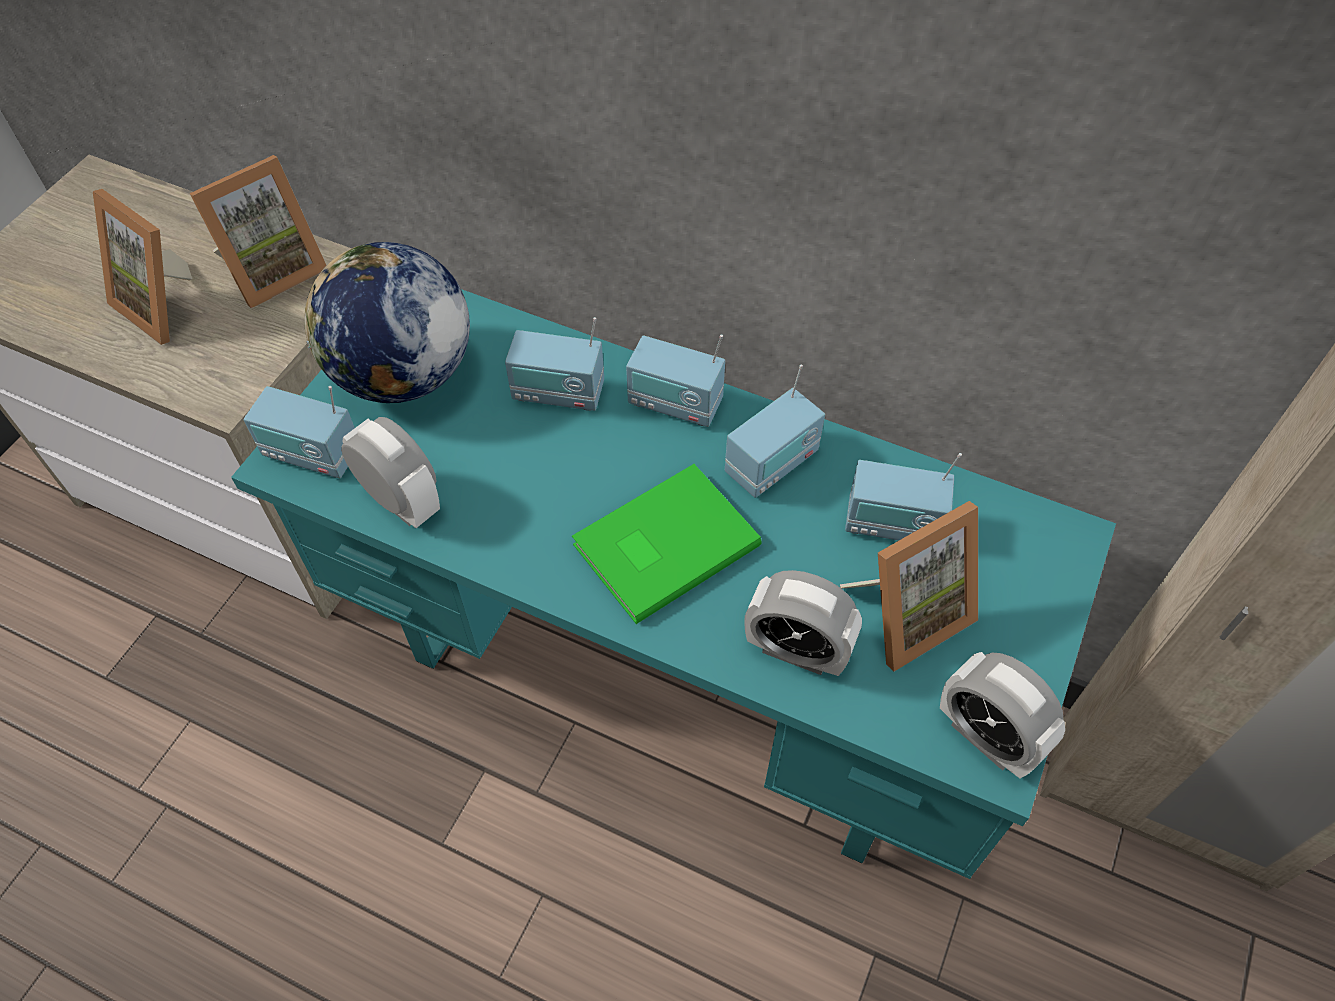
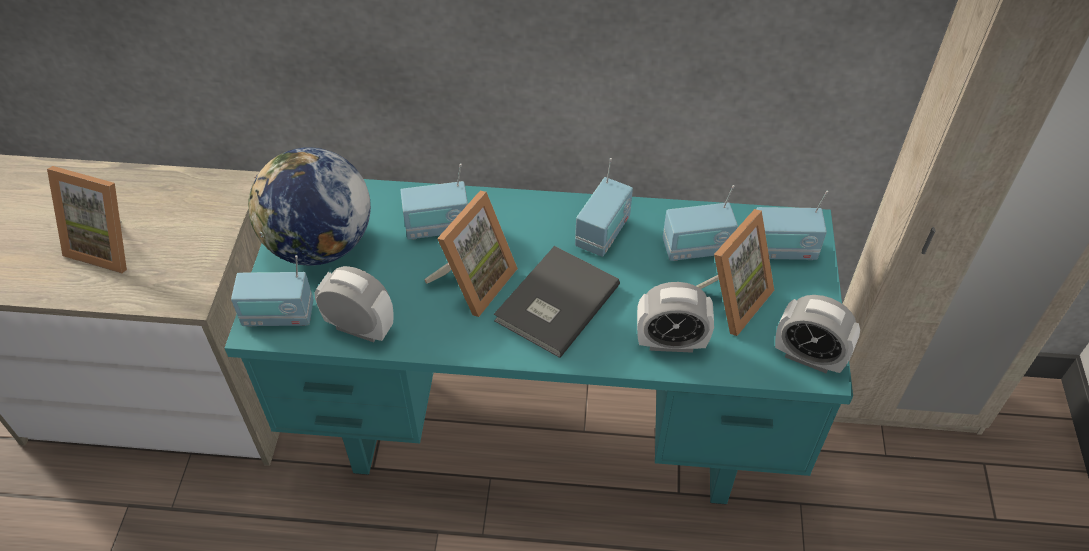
camera: 20 degrees left, 5 degrees down
(273, 270) = (183, 200): picture frame -> picture frame (473, 282)
(661, 543) = (553, 303): green book -> grey book
(675, 404) = (521, 213): radio -> radio (782, 250)

